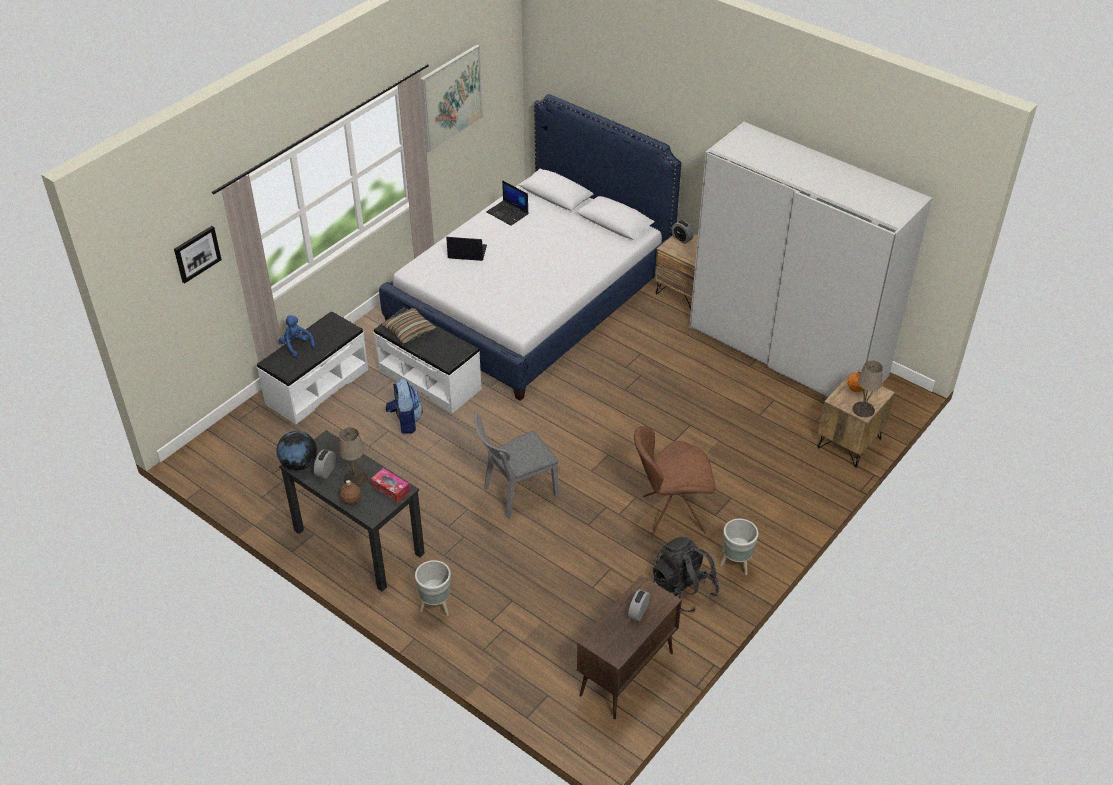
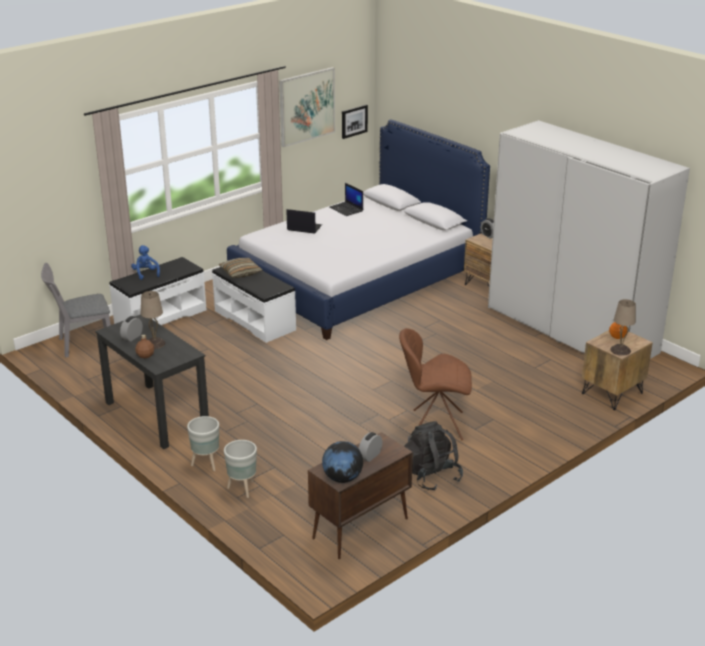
camera: 10 degrees right, 15 degrees down
(197, 253) = (67, 168): picture -> picture (354, 121)
(299, 464) = (112, 331): globe -> globe (342, 478)
(390, 489) = (181, 352): tissue box -> none
(405, 421) = (225, 344): backpack -> none
(516, 494) = (302, 398): grey chair -> grey chair (81, 344)
(736, 564) = (485, 464): grey planter -> grey planter (243, 489)

